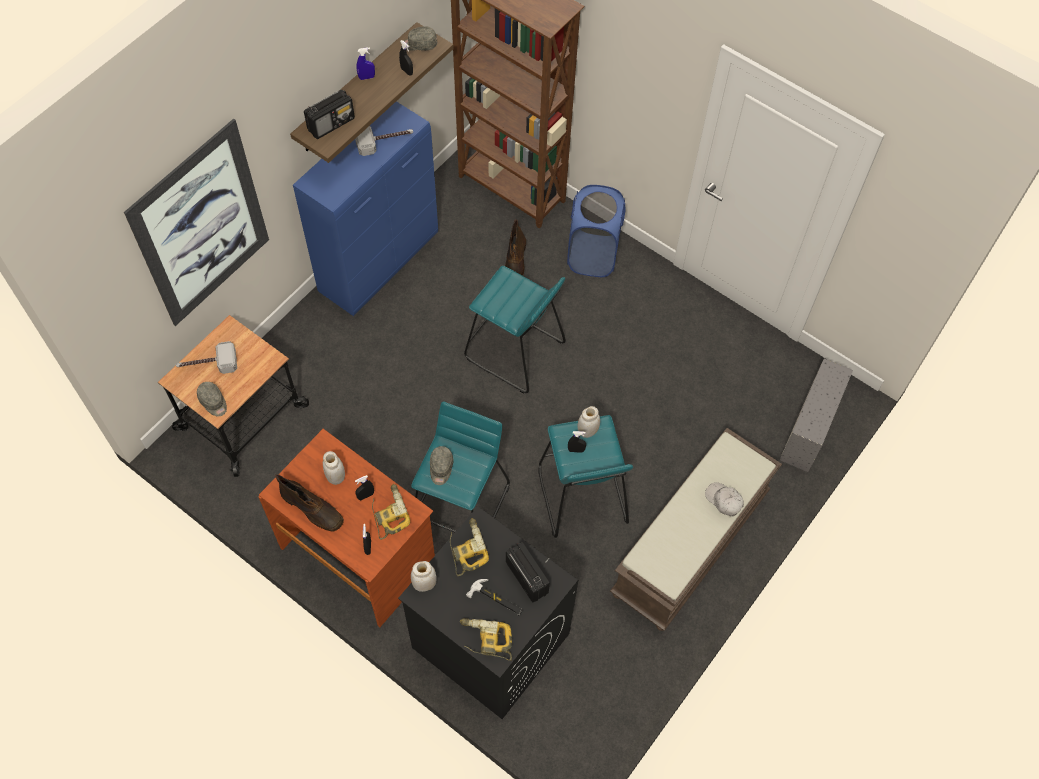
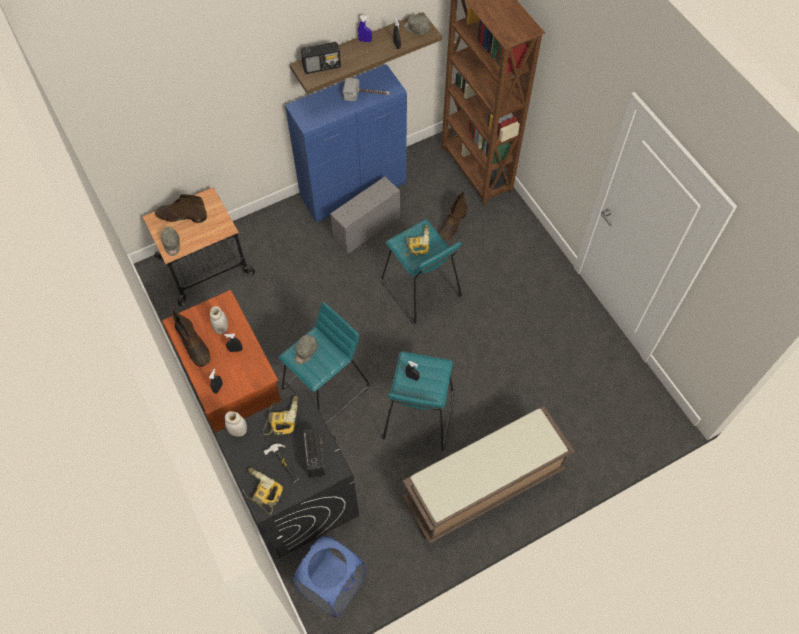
camera: 25 degrees right, 0 degrees up
(202, 226) = (198, 110): picture -> none
(207, 364) = (181, 216): hammer -> brown boot
(389, 513) = (245, 369): power drill -> power drill (416, 242)
(587, 431) = (428, 366): white jar -> none
(593, 255) = (514, 240): blue laundry basket -> blue laundry basket (333, 585)
(724, 500) = (512, 461): white cap -> none
(808, 430) = (621, 435): grey storage box -> grey storage box (366, 229)

